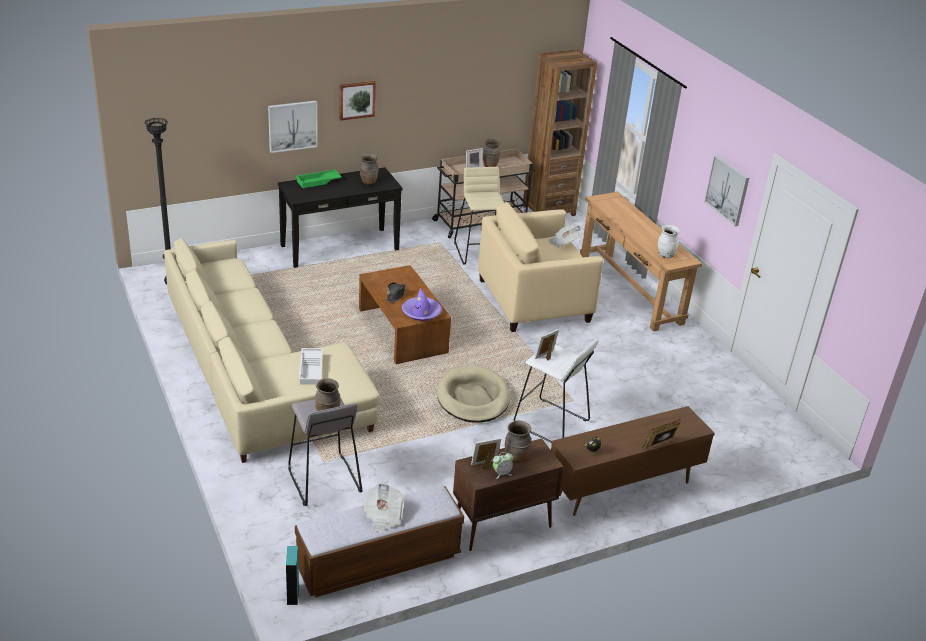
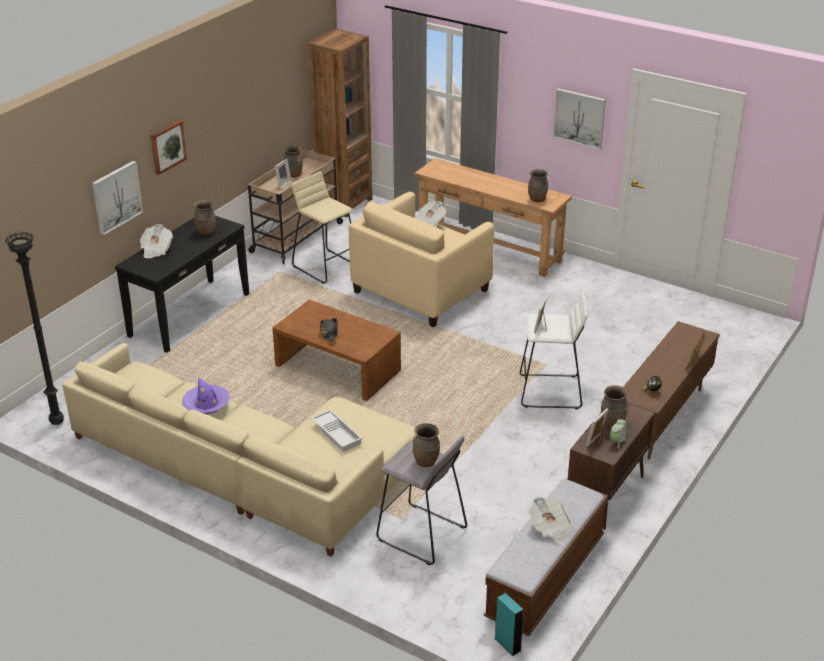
camera: 30 degrees left, 0 degrees up
(318, 181) = (156, 250): green tray -> newspaper
(421, 312) = (370, 339): purple hat -> purple hat (206, 404)
(473, 398) = (465, 400): beige dog bed -> none
(665, 255) = (537, 200): white vase -> brown vase

